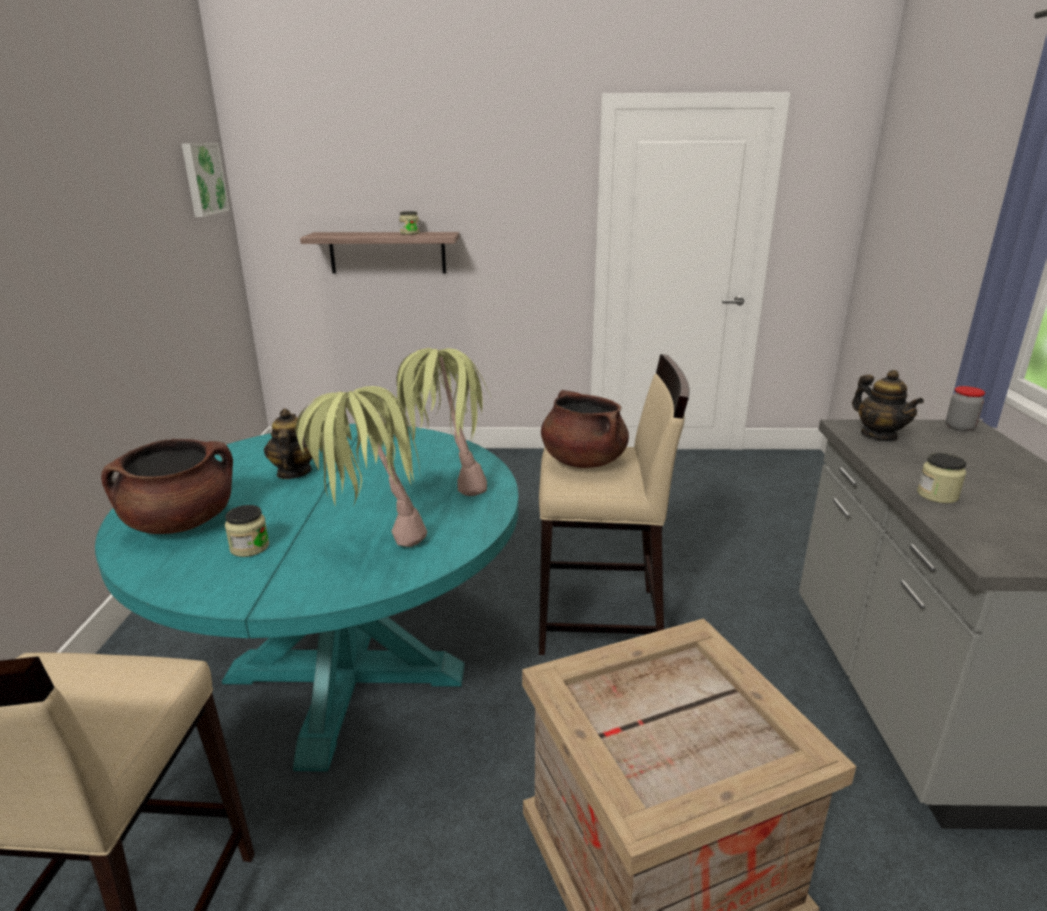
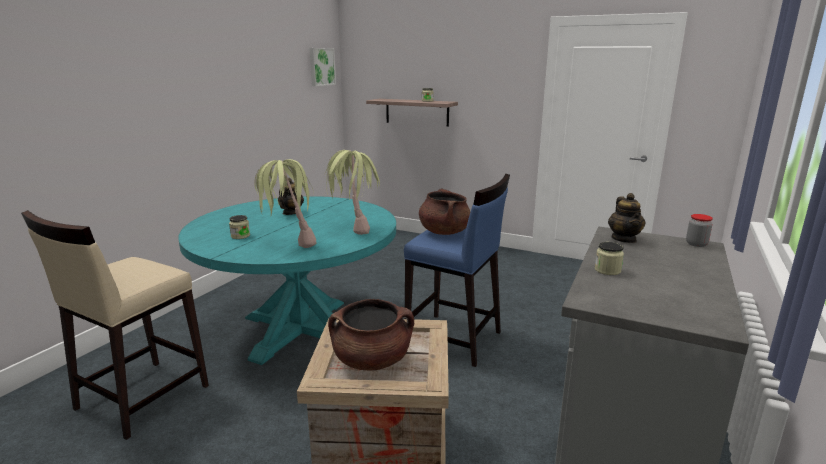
camera: 25 degrees right, 5 degrees down
(181, 523) = (225, 223): brown cooking pot -> brown cooking pot (372, 360)
(600, 621) = (454, 339): beige stool -> blue stool

